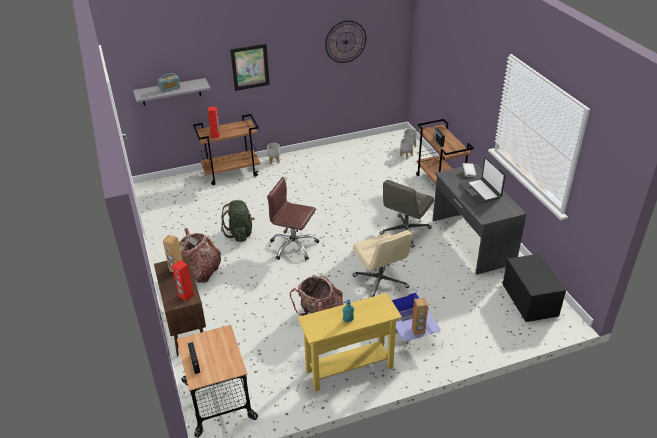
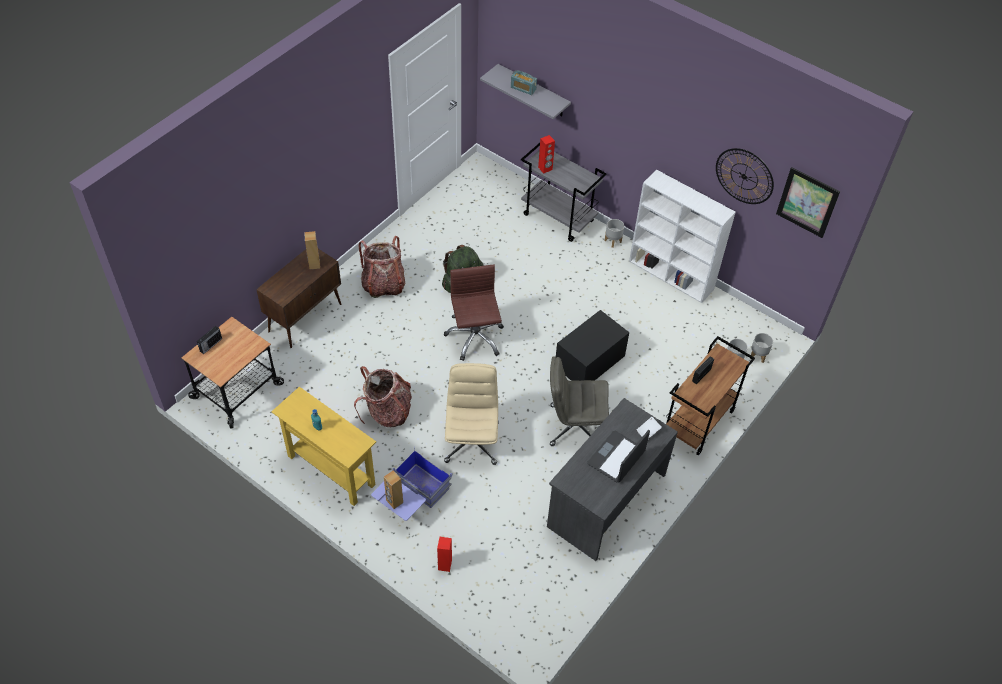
camera: 55 degrees right, 15 degrees up
(186, 296) = (284, 291): red speaker -> red speaker (444, 565)
(232, 173) = (559, 218): brown cart -> grey cart
(250, 67) = (621, 124): picture -> picture (807, 202)
(323, 151) = (672, 275): none -> white bookcase
(381, 282) = (471, 441): beige office chair -> beige office chair turned 150 degrees clockwise
(530, 299) = (539, 596): black storage box -> black storage box (589, 361)

